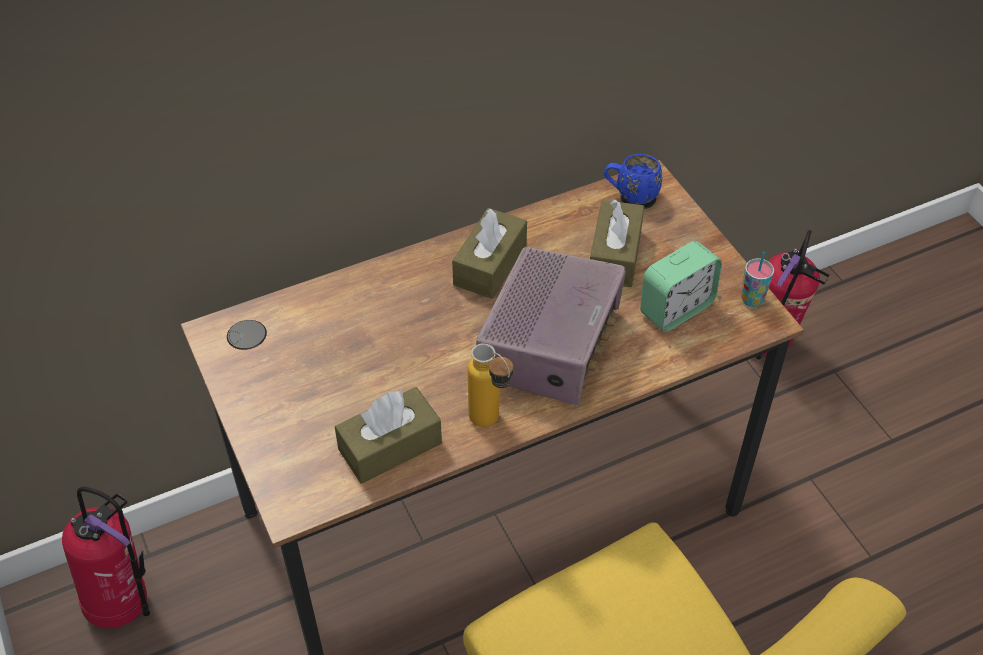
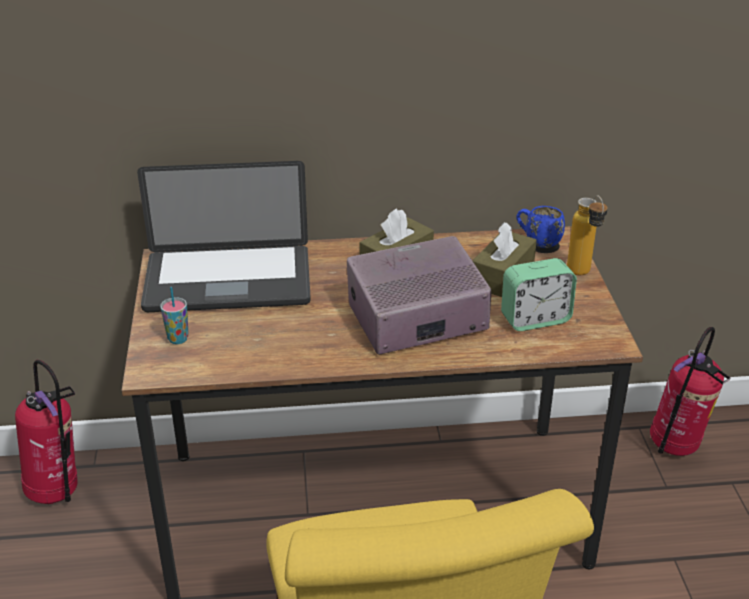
camera: 20 degrees right, 15 degrees down
(312, 347) = (228, 281): none -> laptop
(390, 446) = (248, 352): brown tissue box -> none
(491, 424) = (336, 357): bottle -> bottle (582, 275)
(551, 344) = (415, 319): radio -> radio turned 150 degrees counterclockwise
(752, 300) = (606, 327): cup -> cup (178, 339)

